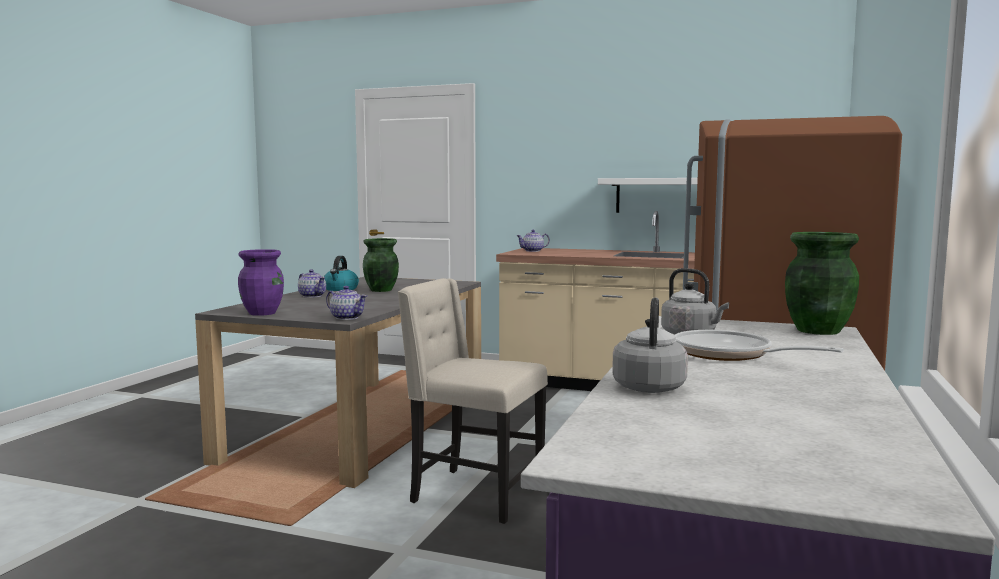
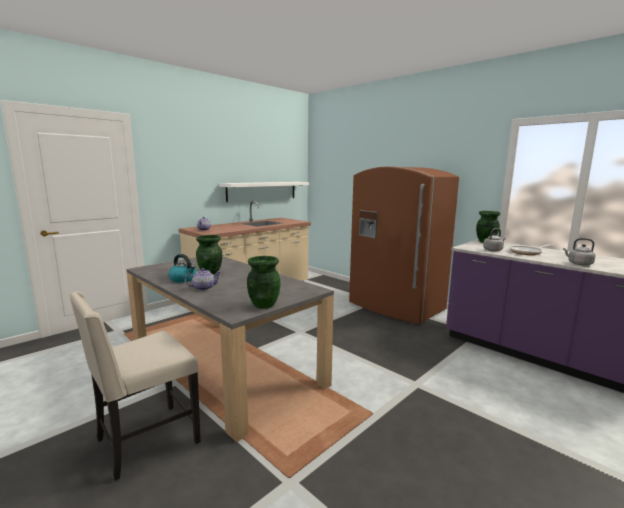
camera: 65 degrees left, 5 degrees up
(263, 313) = (263, 305): purple vase -> green vase
(347, 317) = (310, 288): teapot -> none
(474, 494) = (361, 355): beige chair -> beige chair (145, 441)

